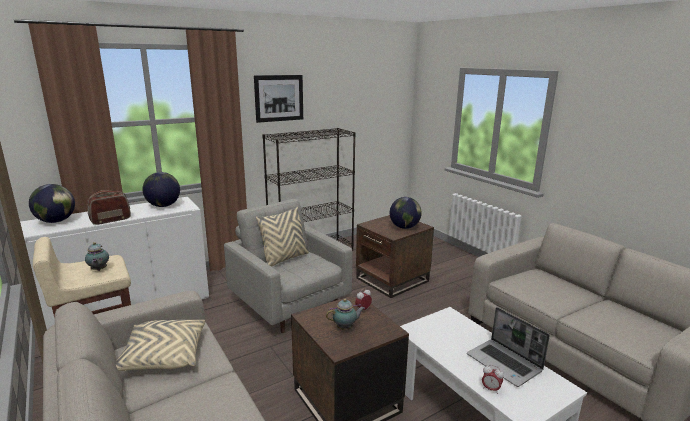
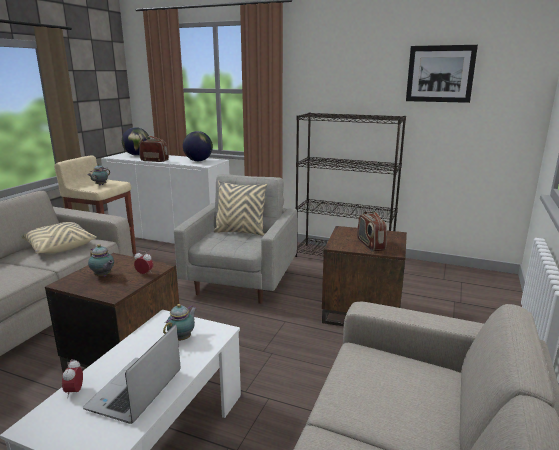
camera: 55 degrees right, 0 degrees up
(279, 98) = (333, 74): picture -> picture (440, 74)
(404, 227) = (370, 245): globe -> radio
(448, 330) = (182, 338): none -> teapot

